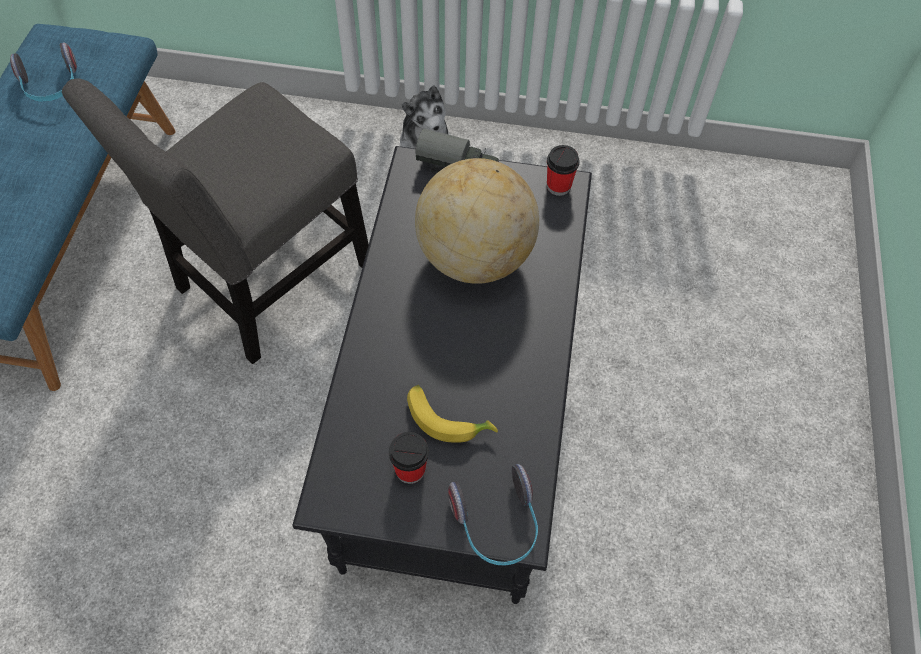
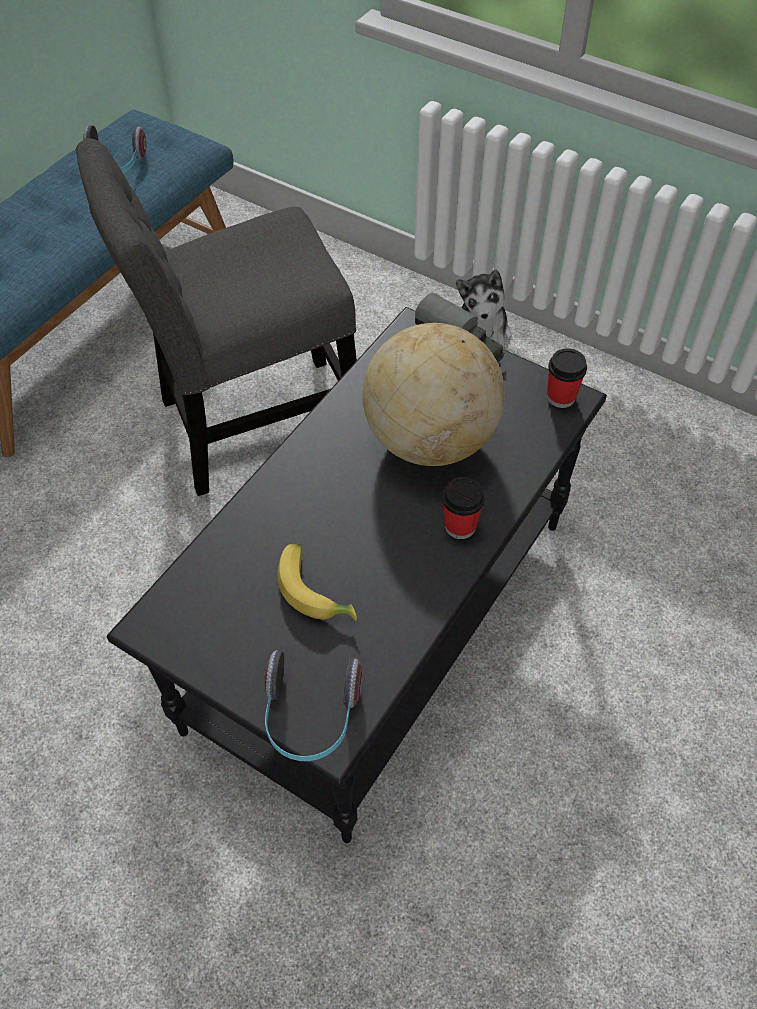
camera: 25 degrees right, 5 degrees down
(410, 469) = (249, 626): cup -> cup (460, 526)

